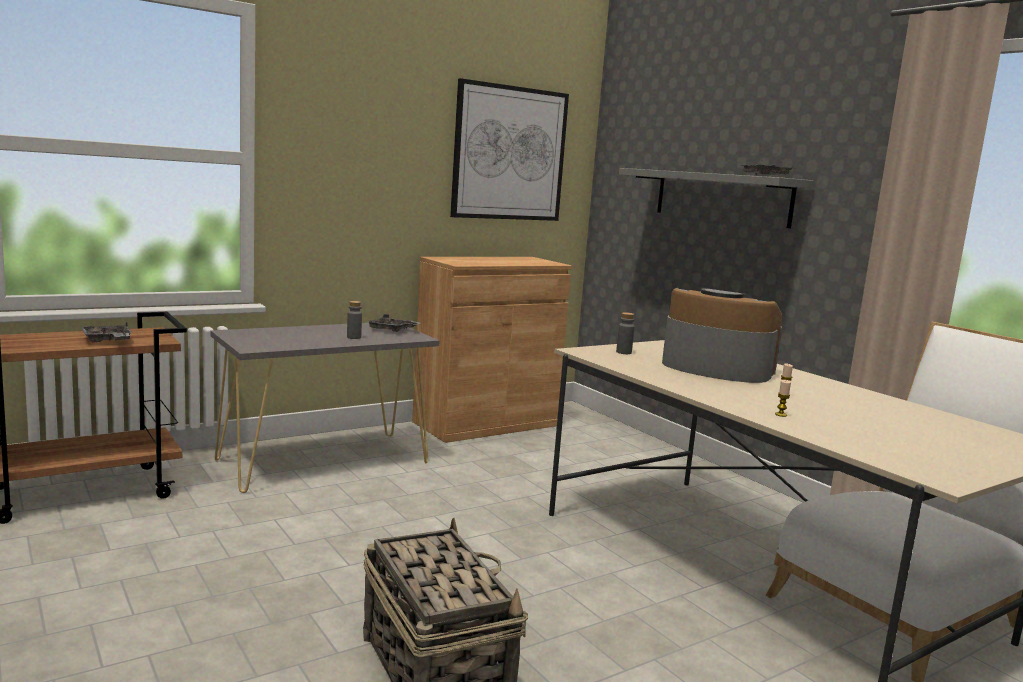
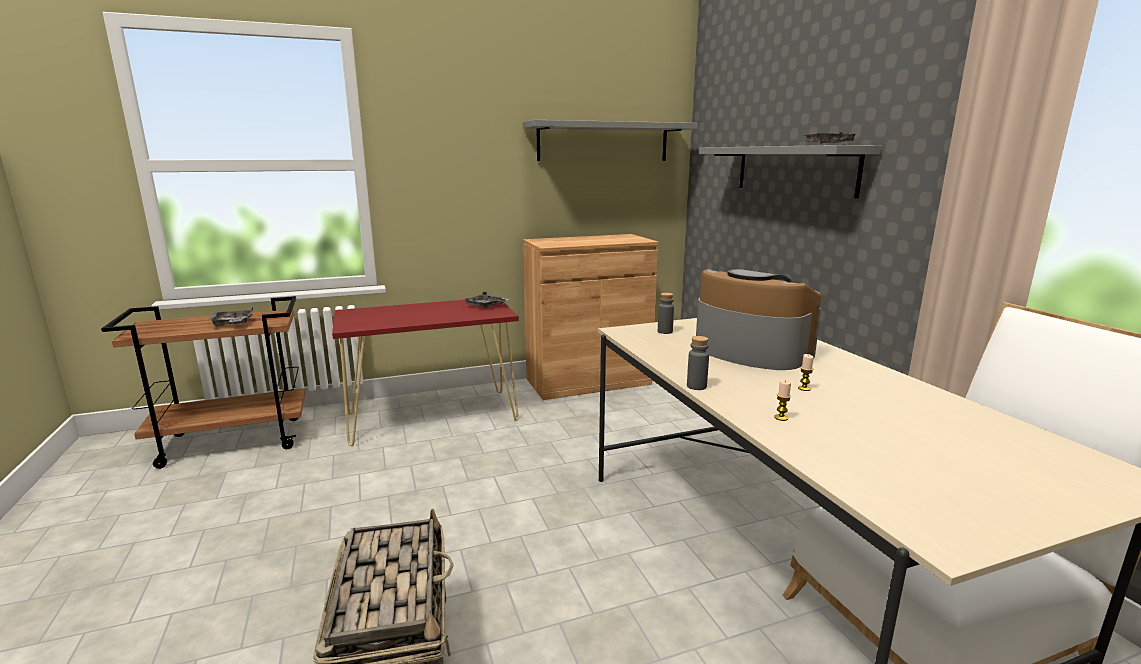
camera: 15 degrees right, 5 degrees up
(324, 461) = (433, 416): grey console table -> red console table
(354, 337) = (445, 314): grey bottle -> grey bottle (696, 386)
(509, 153) = (603, 142): picture -> grey shelf

